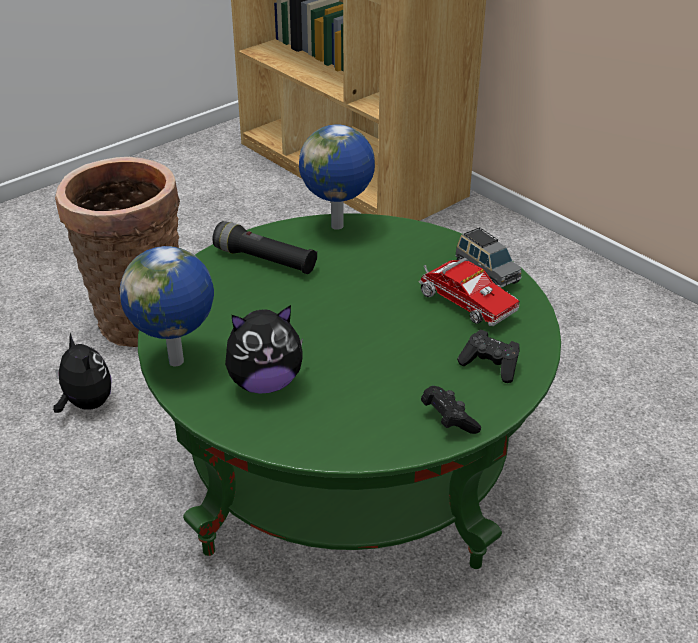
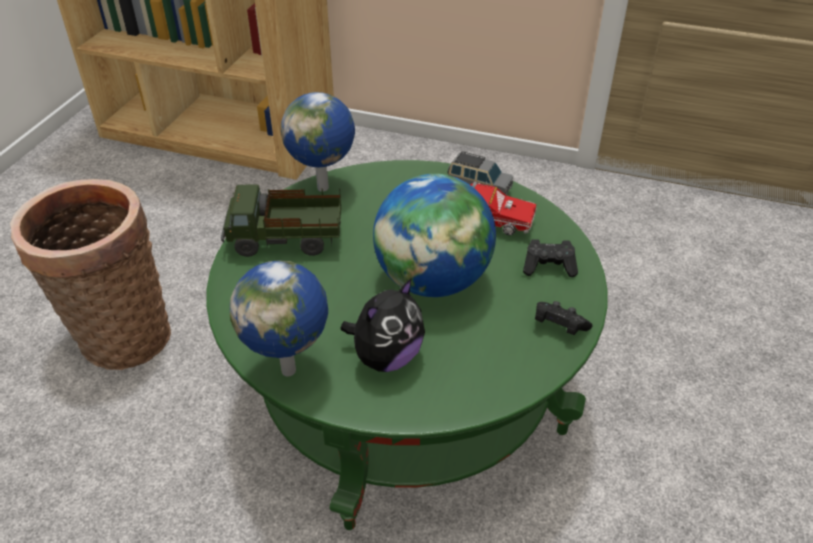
camera: 30 degrees left, 5 degrees up
(86, 404) = (130, 440): plush toy -> none
(265, 260) = (286, 241): black flashlight -> toy truck
(365, 337) = (433, 281): none -> globe

